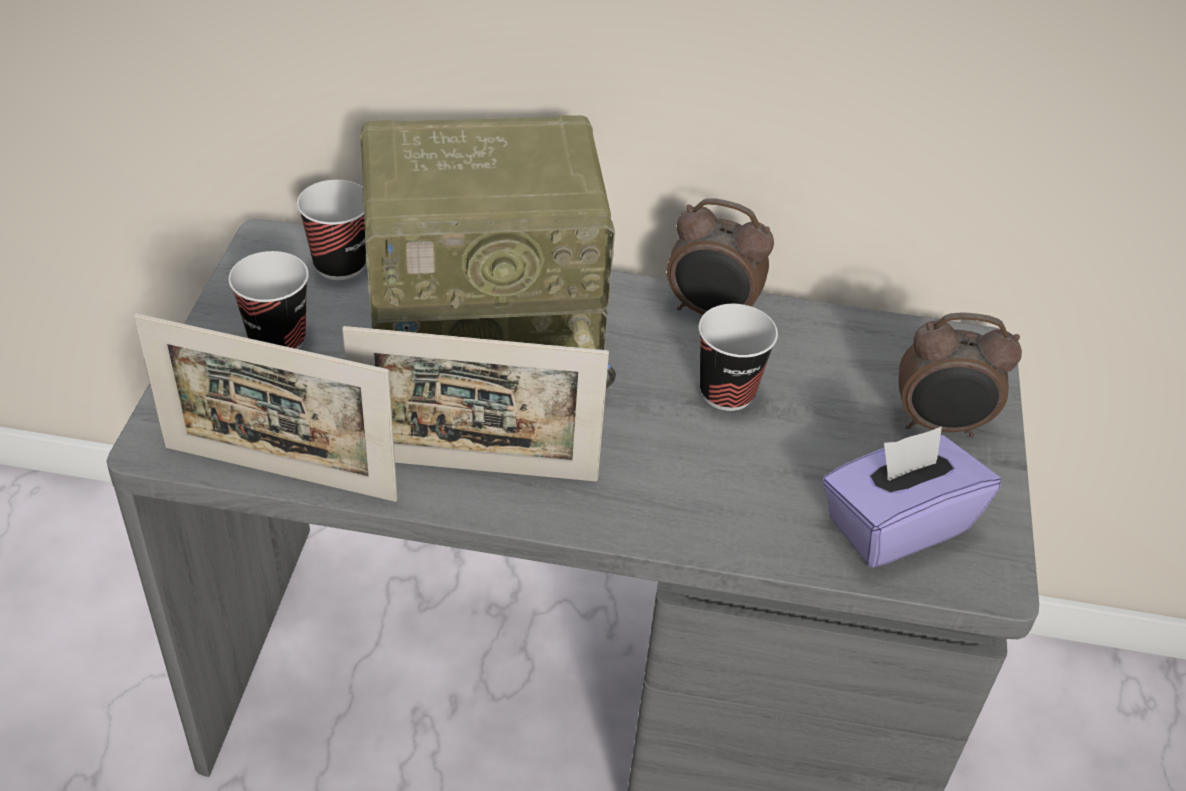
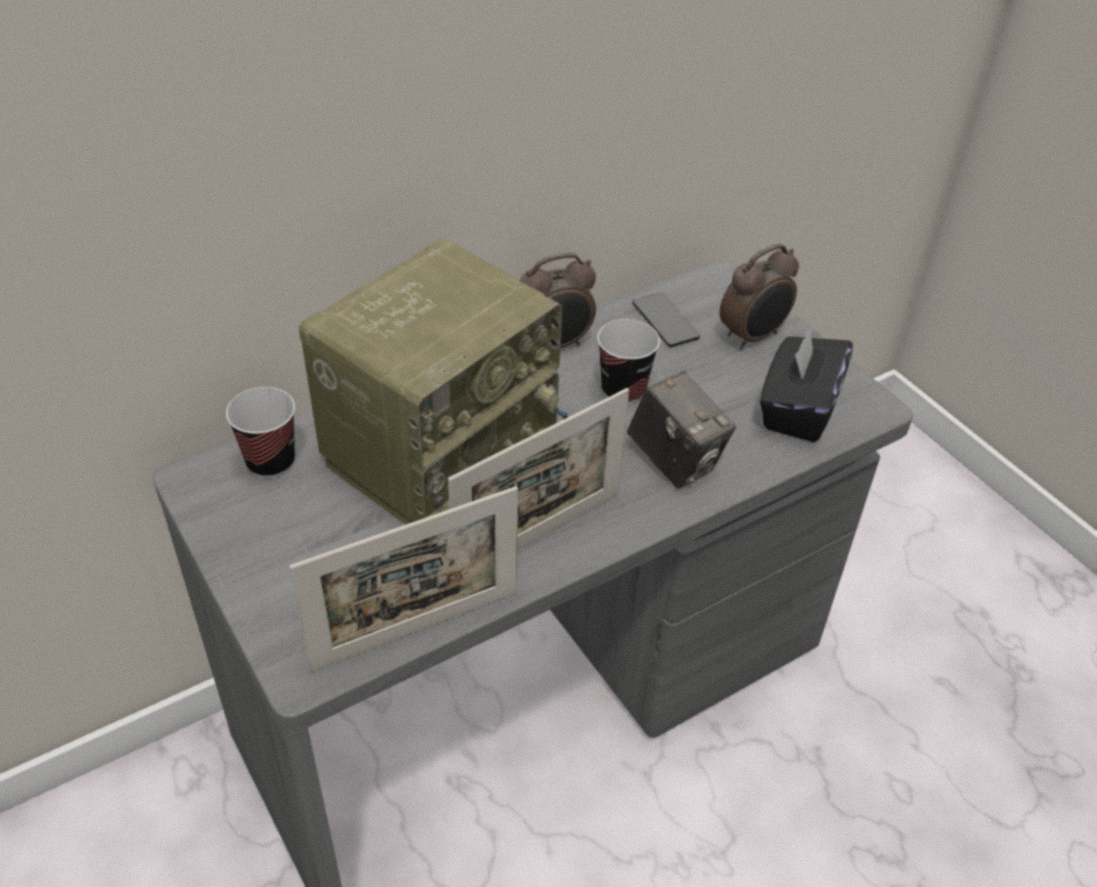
camera: 40 degrees left, 0 degrees up
(277, 340) = (294, 543): cup -> none
(694, 488) = (675, 461): none -> camera
(858, 354) = (665, 321): none -> phone
(896, 524) = (797, 409): purple tissue box -> black tissue box

